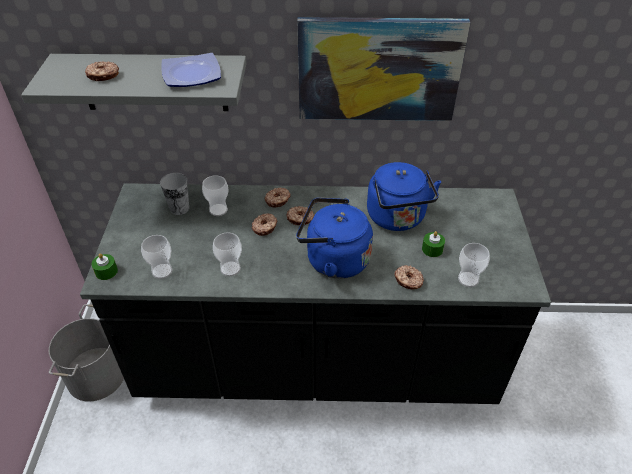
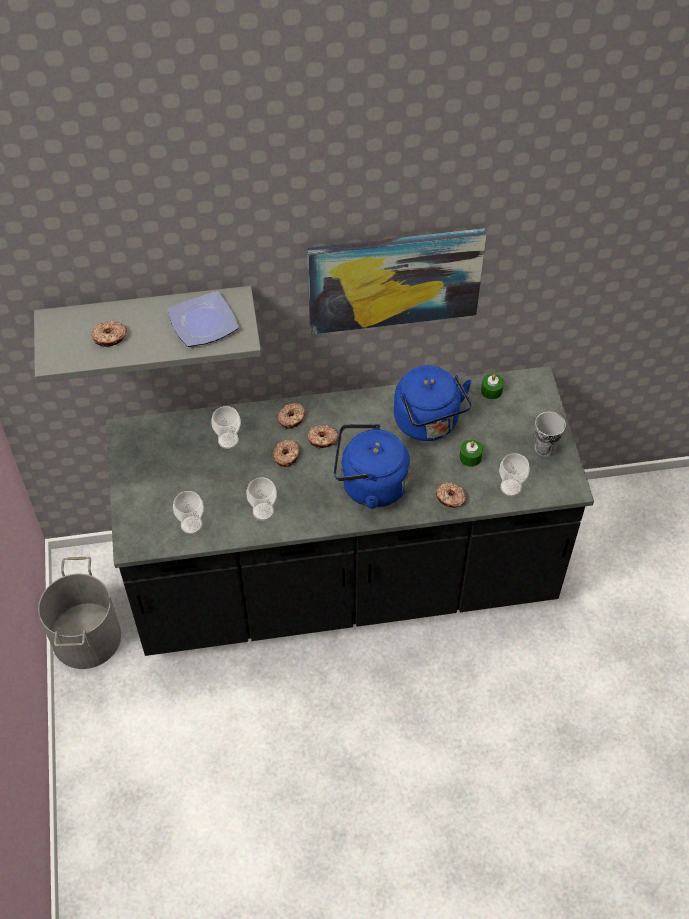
camera: 10 degrees left, 10 degrees up
(106, 271) = (132, 534): green candle -> green candle (491, 391)
(179, 208) = (183, 444): cup -> cup (545, 447)

